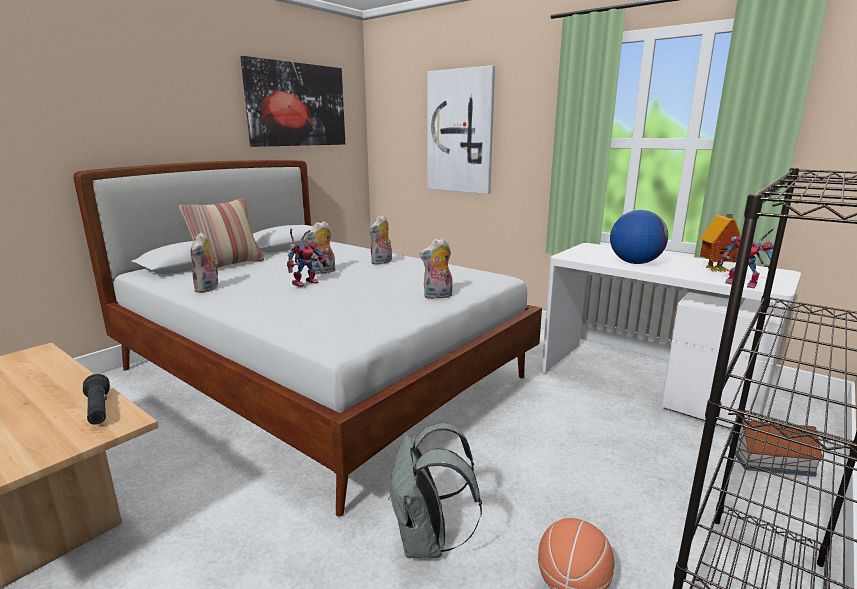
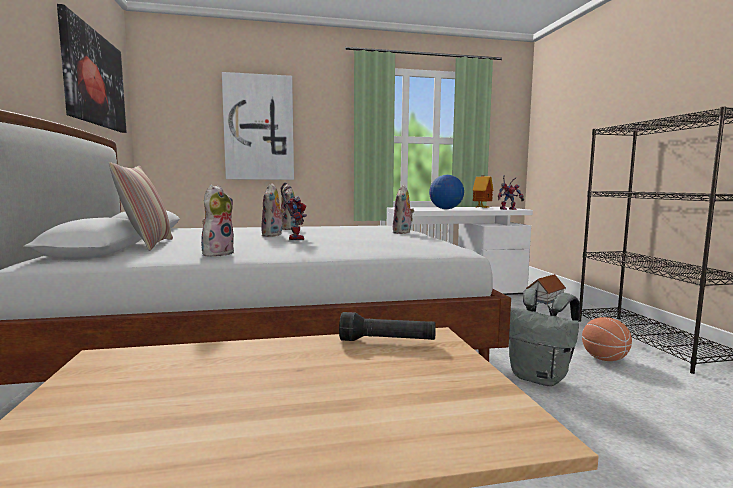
camera: 50 degrees left, 10 degrees down
(208, 289) = (217, 253): plush toy -> plush toy turned 105 degrees counterclockwise

